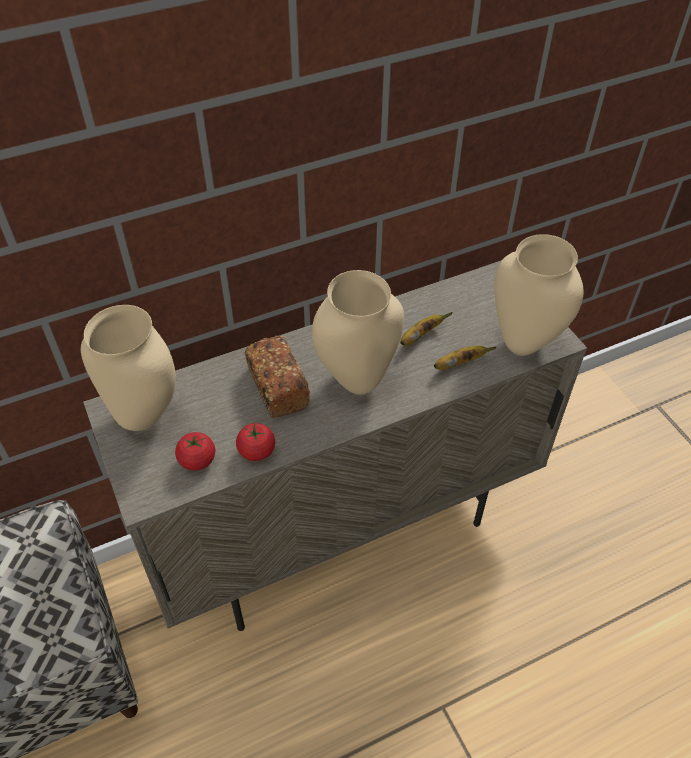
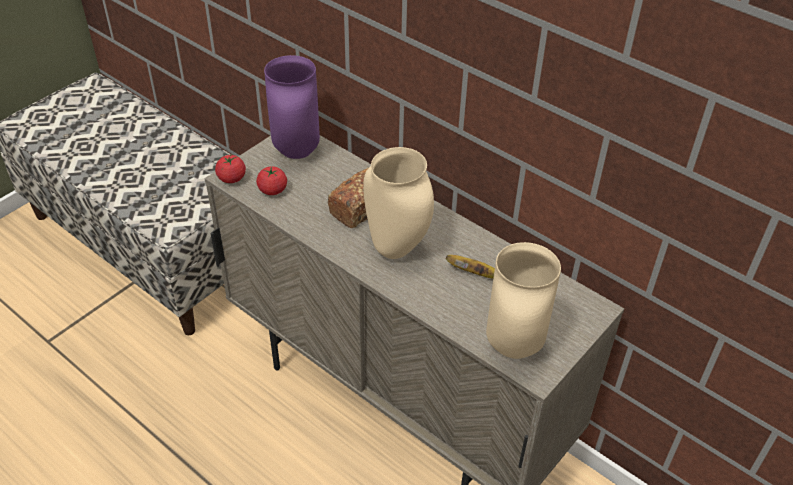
camera: 65 degrees right, 5 degrees down
(143, 418) = (295, 152): beige vase -> purple vase
(256, 451) = (296, 216): tomato -> tomato (231, 178)
(459, 364) = (458, 308): banana -> none

